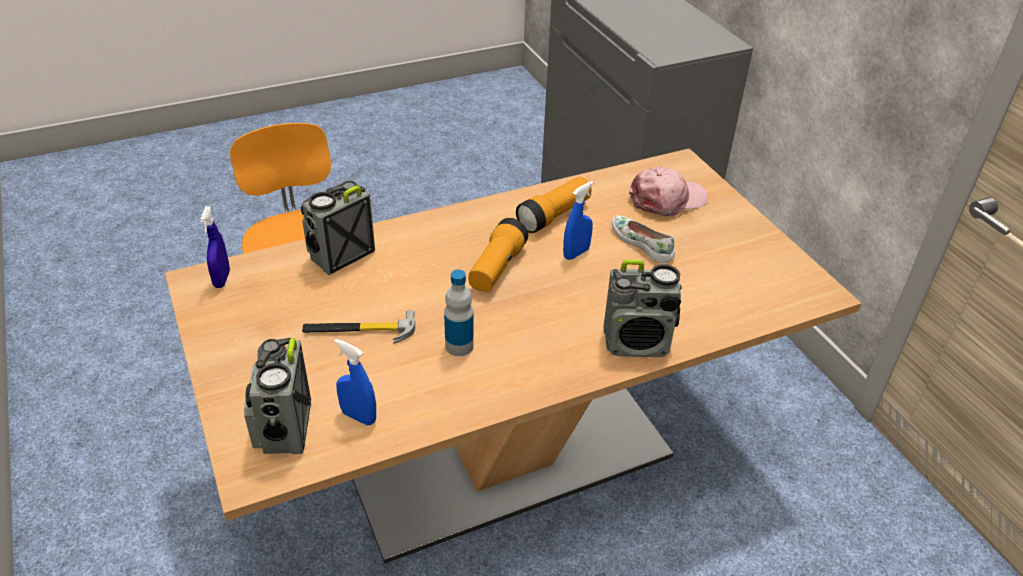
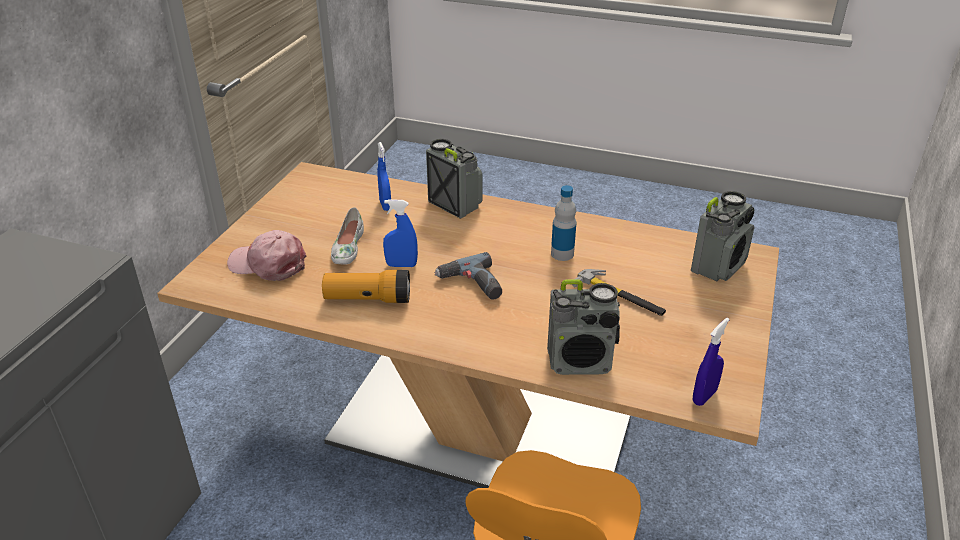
camera: 135 degrees left, 5 degrees down
(358, 416) = (665, 251): blue spray bottle -> blue spray bottle (385, 205)
(497, 268) = (471, 285): flashlight -> power drill

